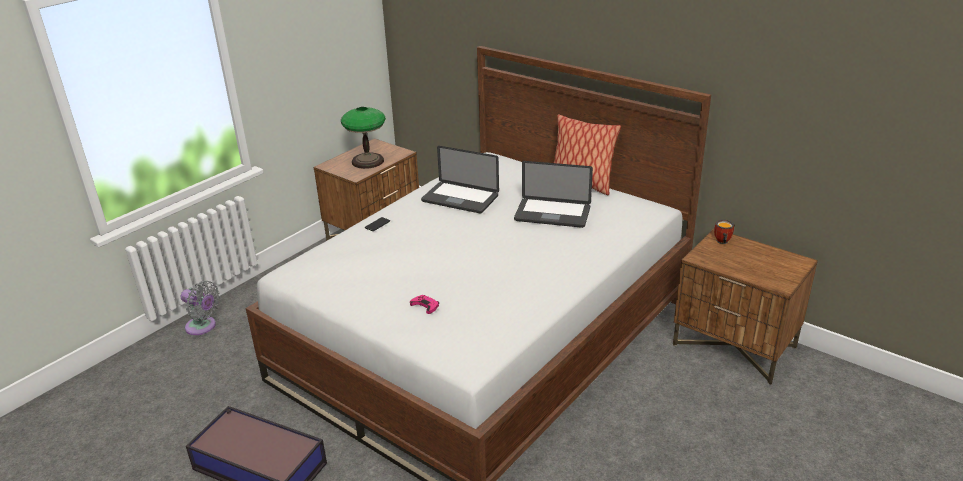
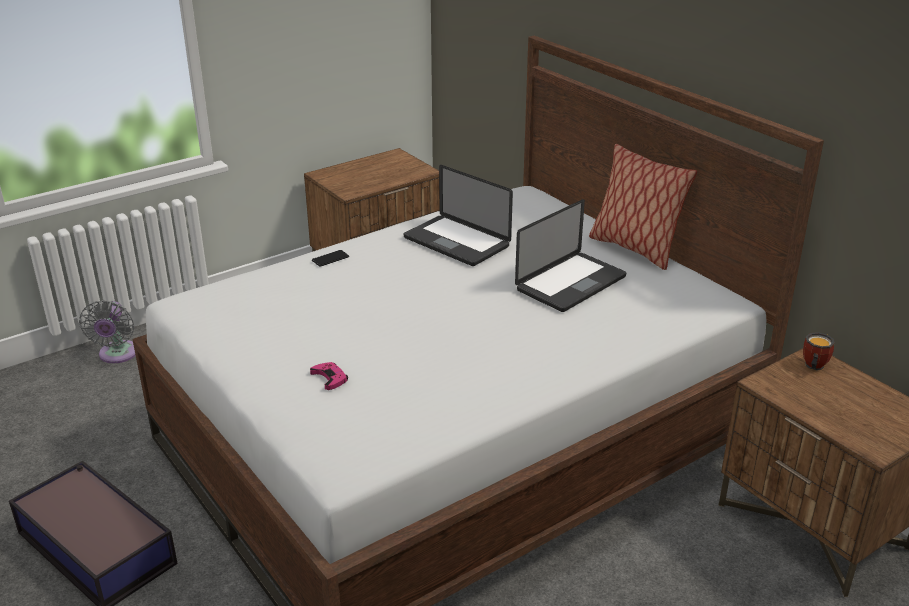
camera: 15 degrees right, 0 degrees up
(203, 327) = (117, 355): grey fan -> grey fan turned 45 degrees clockwise
(367, 161) = (374, 176): table lamp -> none
(552, 214) = (571, 283): laptop -> laptop turned 75 degrees counterclockwise

